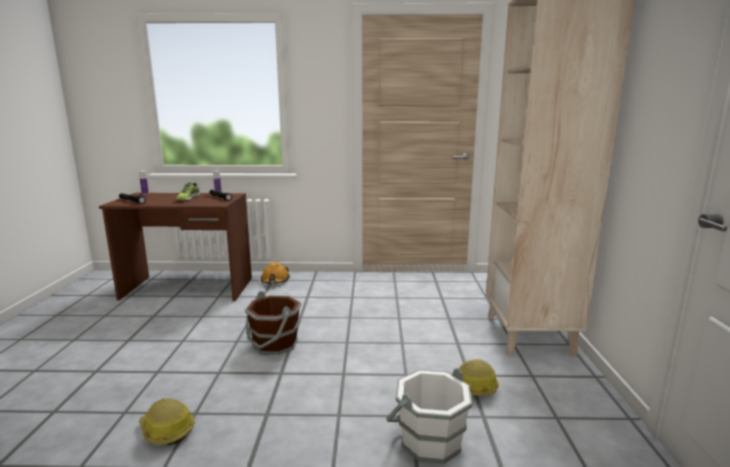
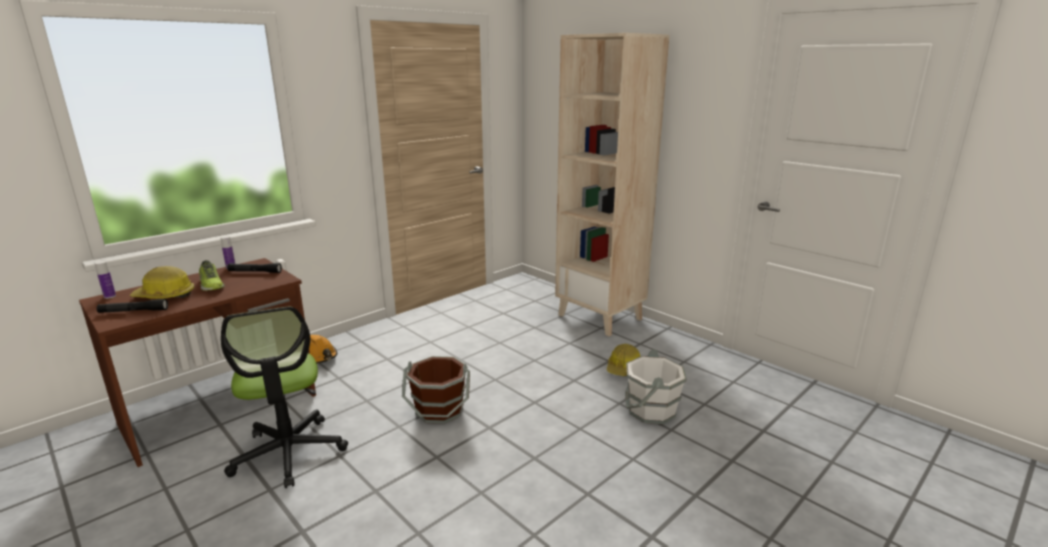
camera: 45 degrees left, 5 degrees up
(166, 430) = (484, 516): hard hat -> hard hat (165, 296)
(168, 326) = (289, 452): none -> office chair

